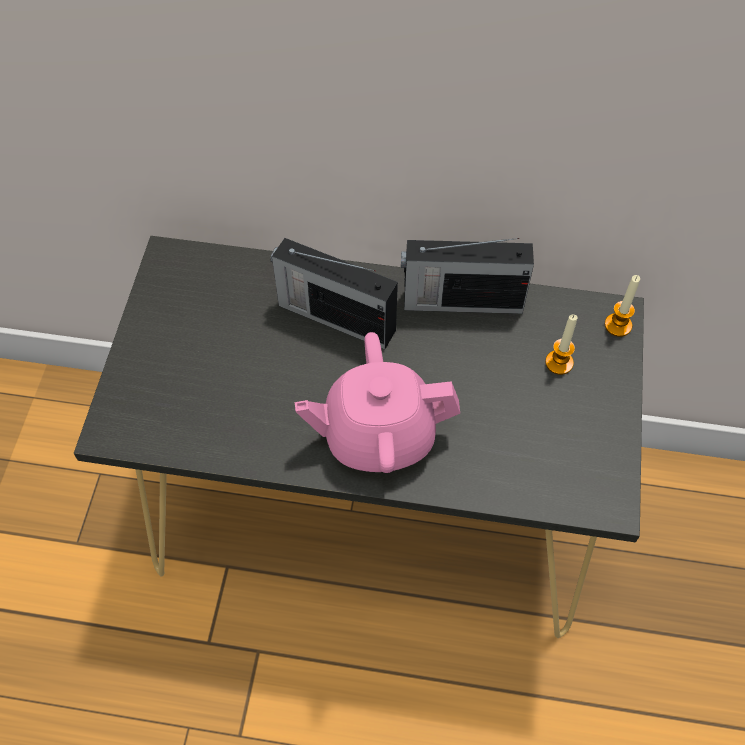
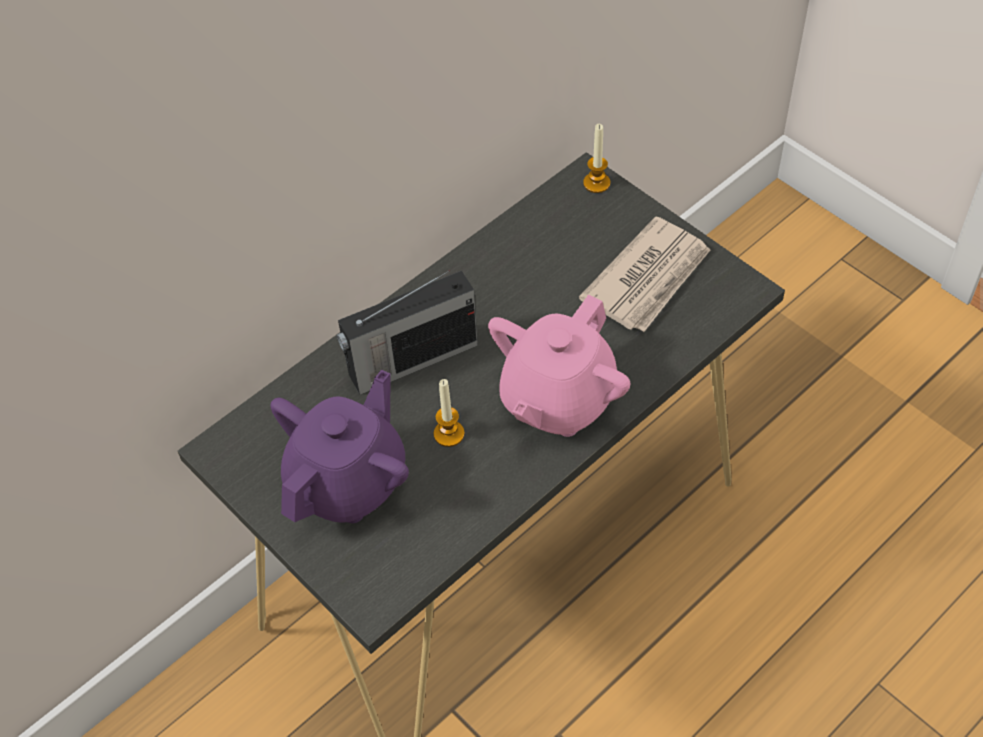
camera: 50 degrees left, 5 degrees down
(199, 349) = (348, 481): none -> purple teapot
(460, 301) = (479, 265): radio -> none
(555, 424) = (649, 278): none -> newspaper
(559, 363) = (596, 240): candle -> candle (449, 434)

